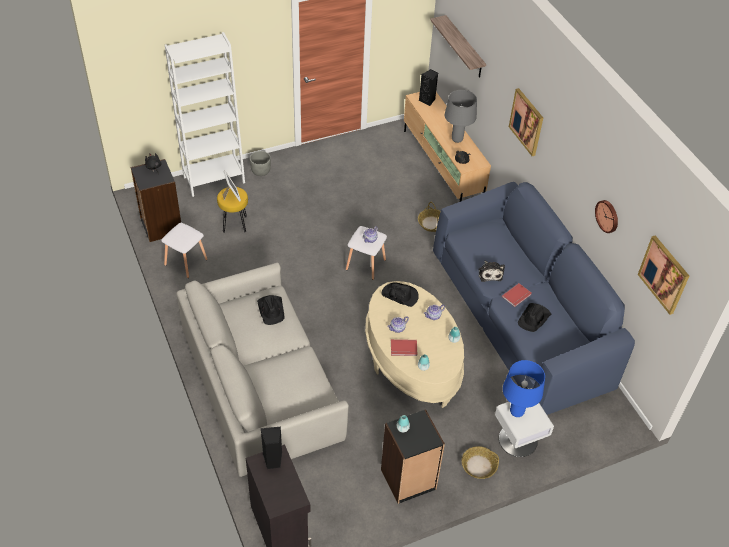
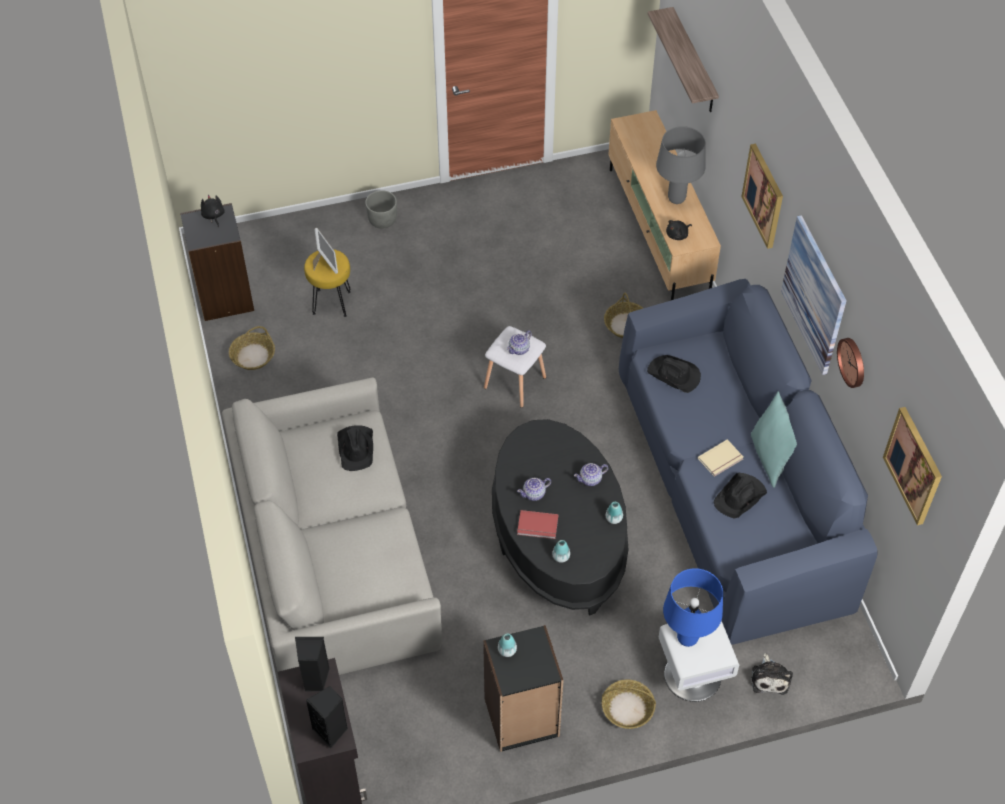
camera: 10 degrees right, 5 degrees up
(186, 261) = (253, 356): white stool -> basket
(214, 179) = (311, 228): white bookcase -> none
(400, 296) = (546, 443): black hat -> black hat (674, 375)
(412, 360) = (558, 538): beige coffee table -> black coffee table
(428, 100) = (643, 130): black speaker -> black speaker (331, 731)
(490, 273) = (687, 420): plush toy -> plush toy (769, 678)
(517, 296) = (721, 459): red book -> beige book
(549, 292) = (771, 458): none -> turquoise pillow
(572, 178) = (814, 295): none -> picture

